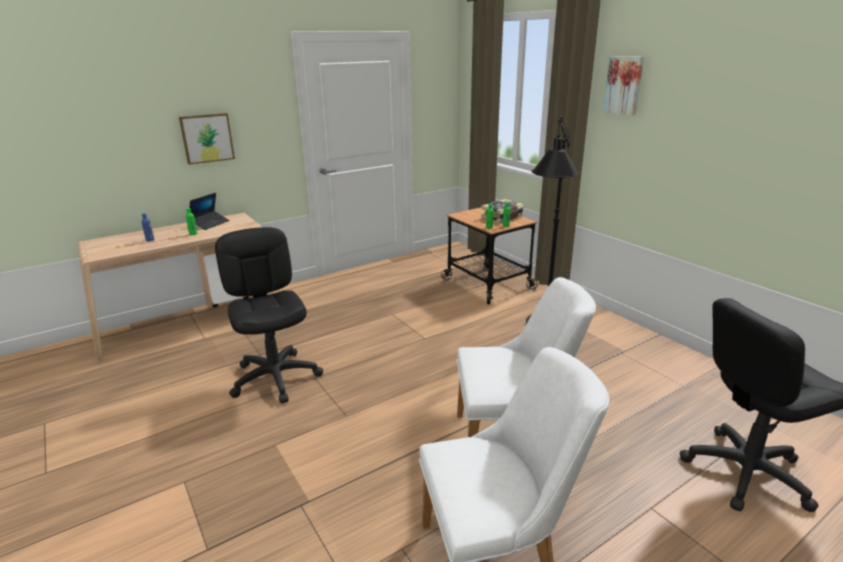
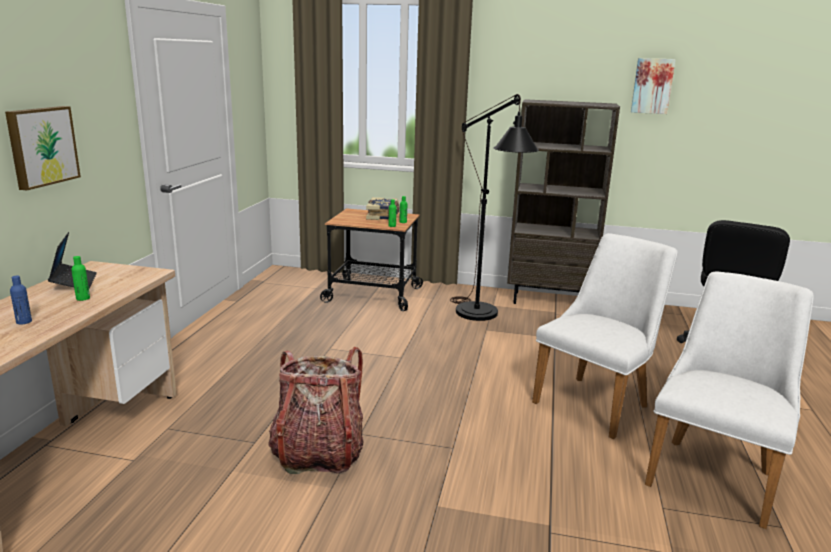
camera: 45 degrees left, 5 degrees down
(276, 377) = (318, 453): black office chair -> backpack
(624, 85) = (497, 71): picture -> picture (652, 86)
(638, 339) = (549, 301): none -> brown bookcase

